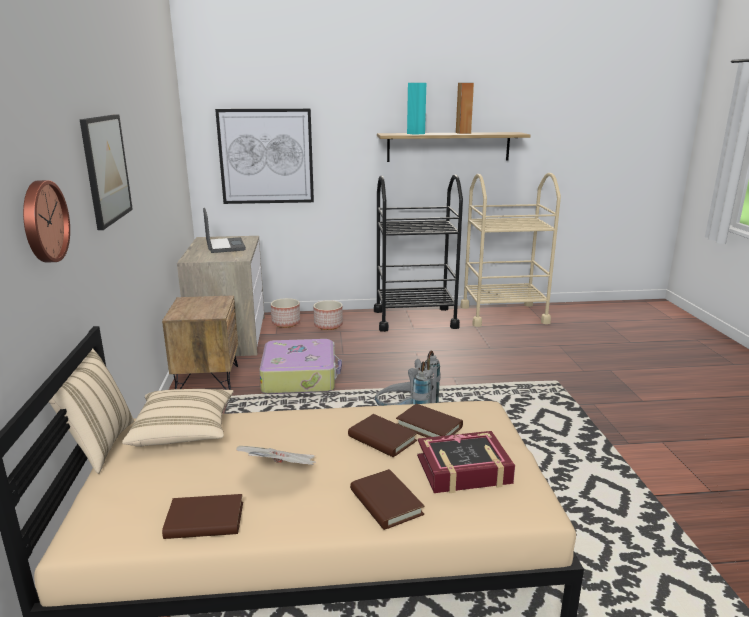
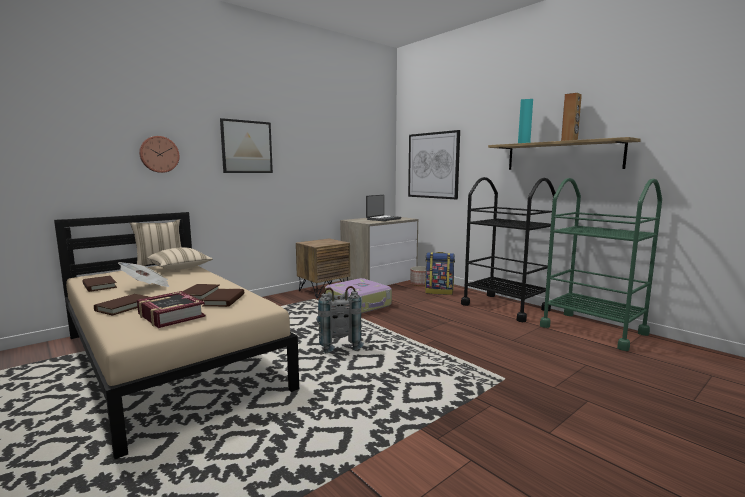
camera: 55 degrees right, 10 degrees down
(328, 325) = (439, 292): planter -> backpack
(503, 314) = (593, 330): beige cart -> green cart

